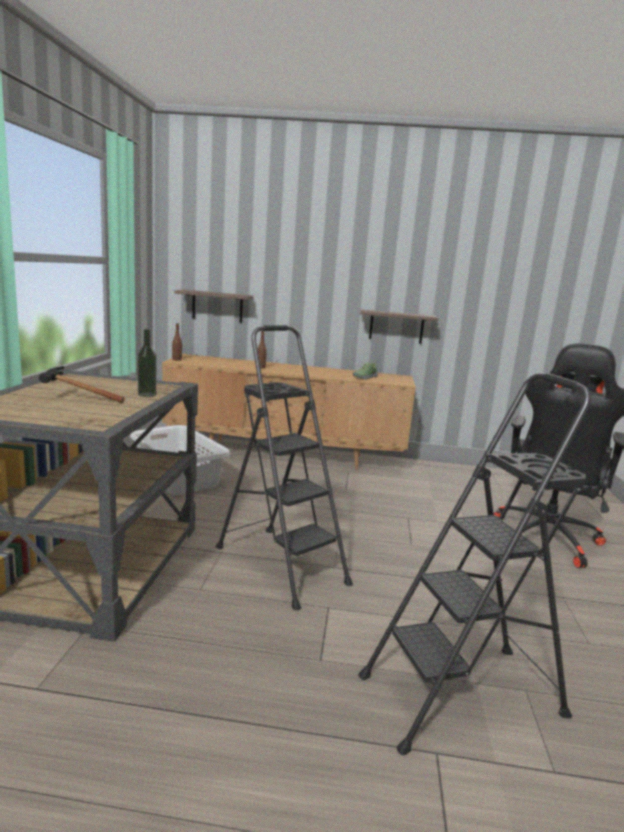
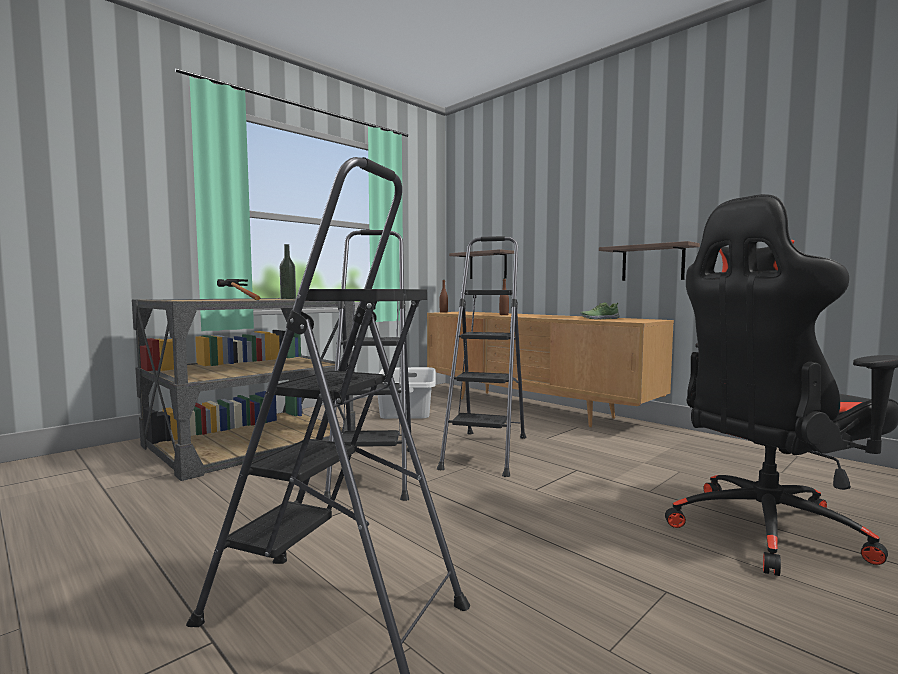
camera: 40 degrees right, 10 degrees down
(326, 515) = (486, 451): none -> step ladder

